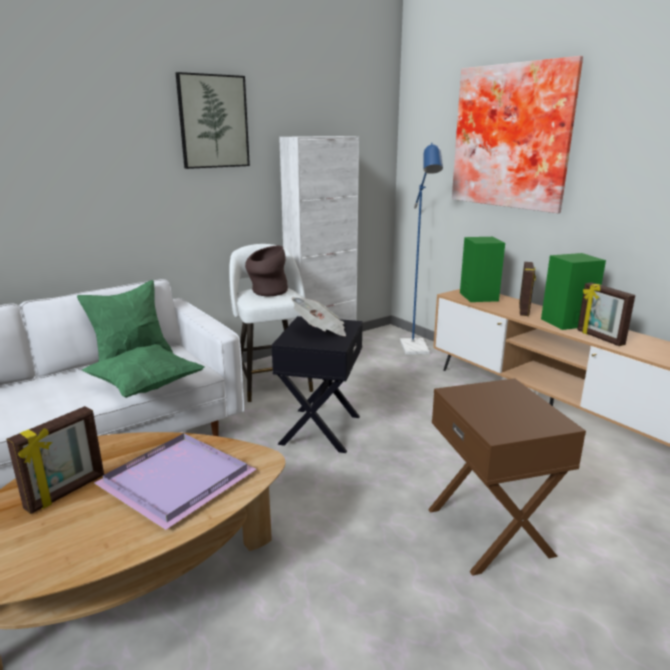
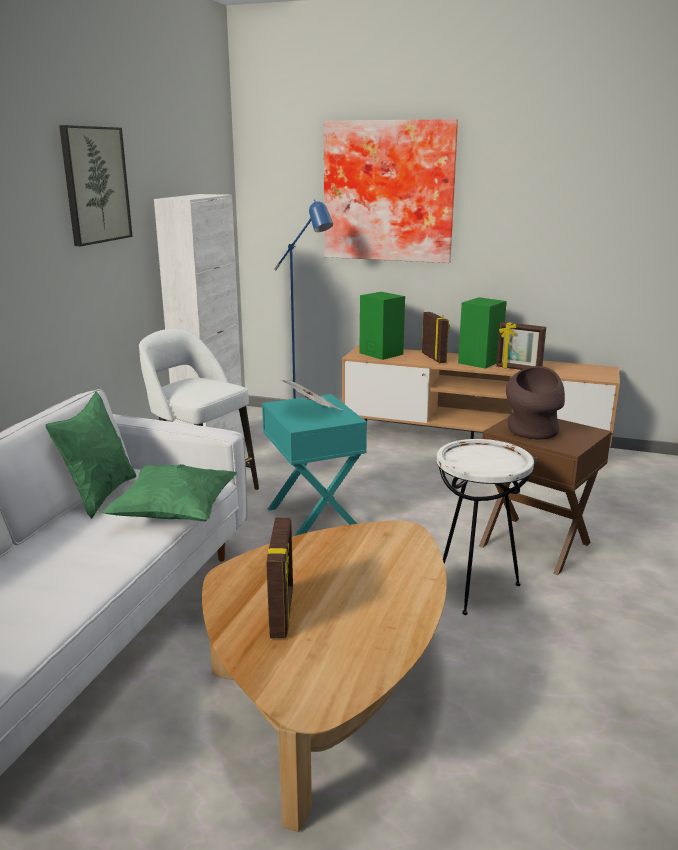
camera: 35 degrees left, 0 degrees up
(177, 478) = (359, 566): purple tray -> none
(266, 292) = (193, 385): brown vase -> brown vase (532, 433)
(319, 429) = (312, 519): black side table -> turquoise side table
(370, 549) = (474, 588): none -> white side table

